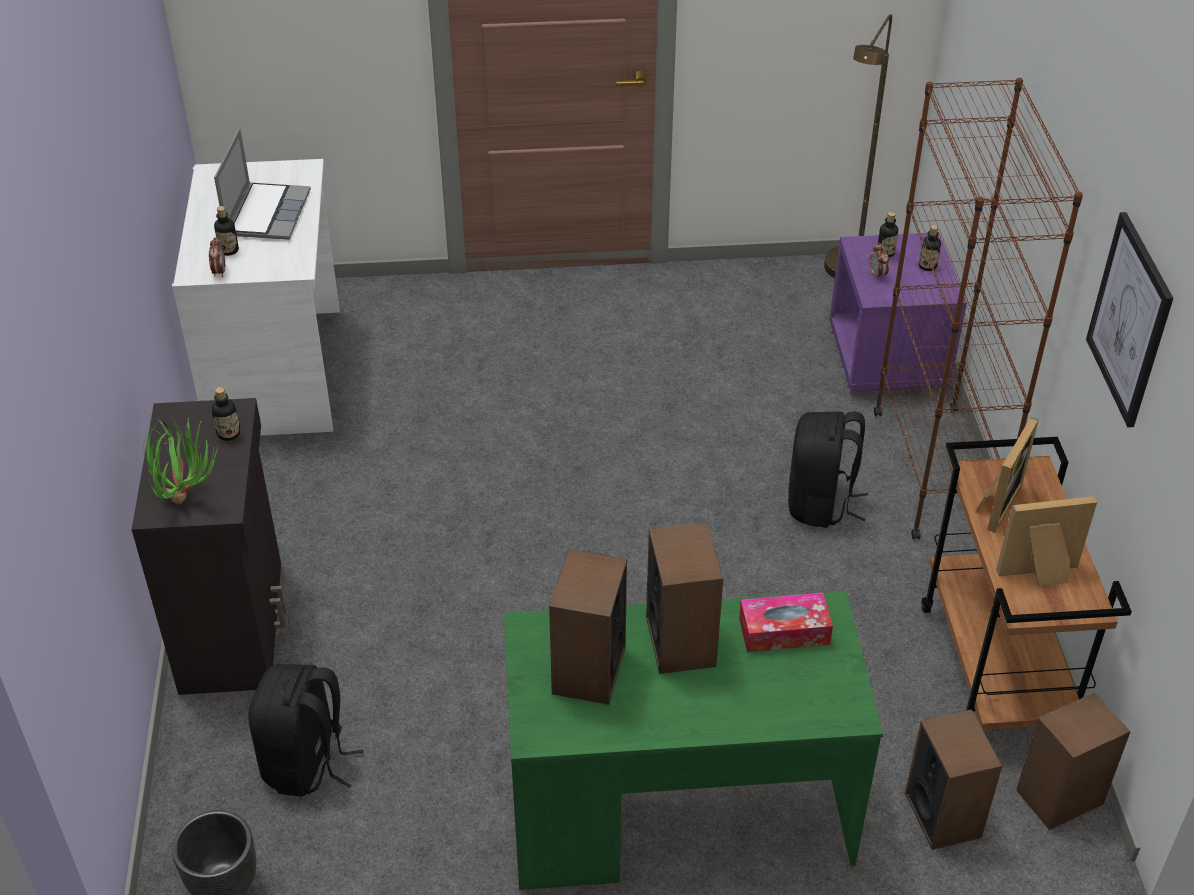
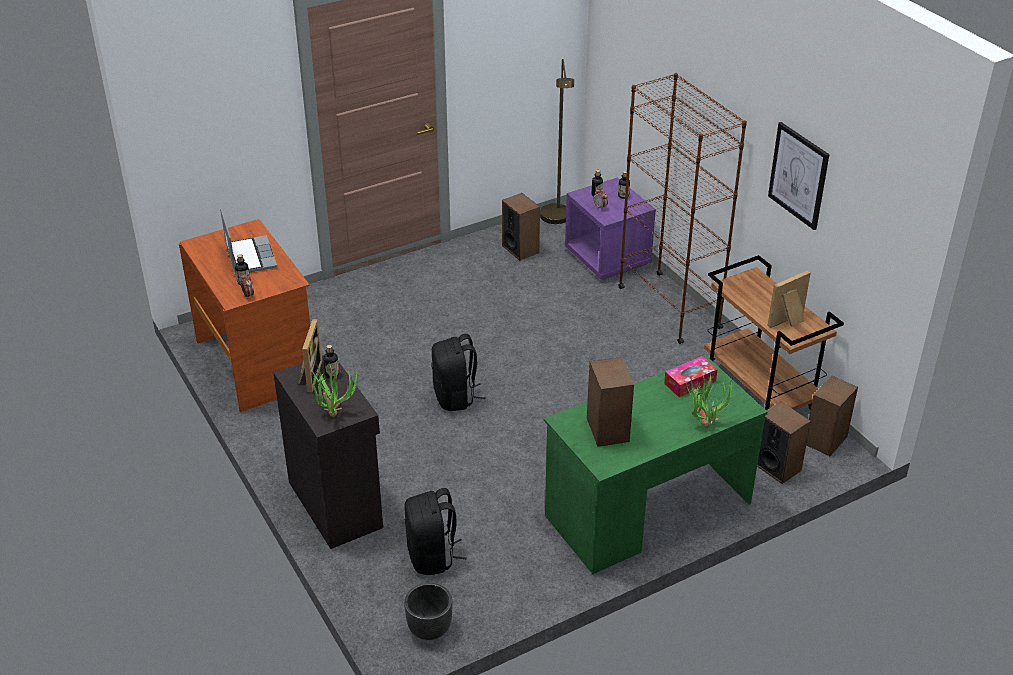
camera: 25 degrees left, 5 degrees down
(278, 371) = (257, 363): white desk -> brown desk
(681, 641) = (643, 402): speaker -> speaker (520, 249)
(760, 713) = (704, 421): none -> potted plant
(820, 504) = (621, 341): black backpack -> black backpack (455, 397)
(995, 503) = (746, 296): picture frame -> picture frame (309, 376)

